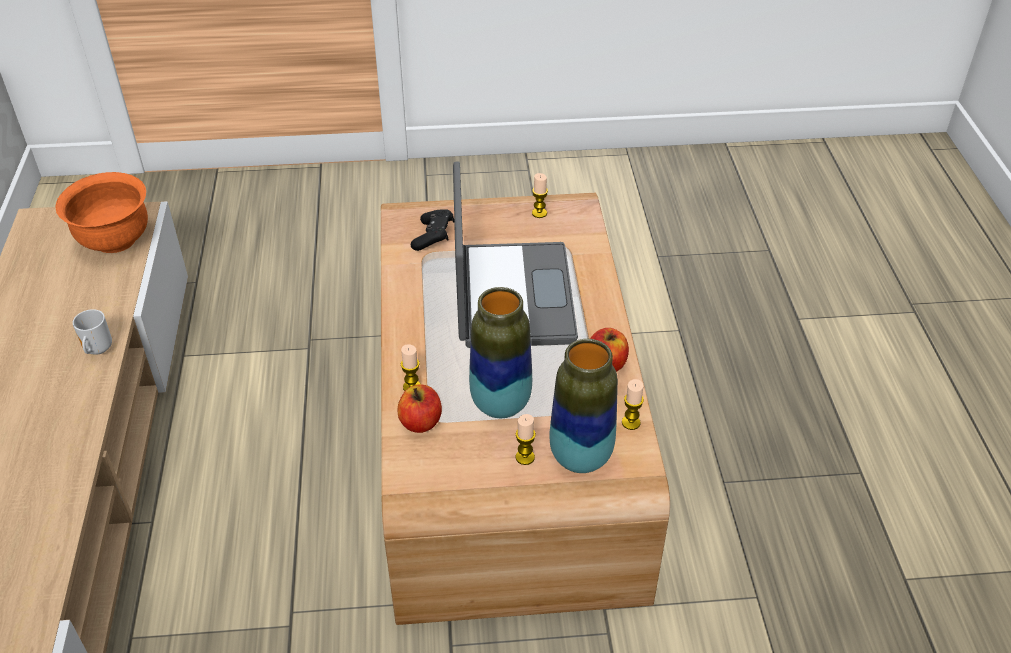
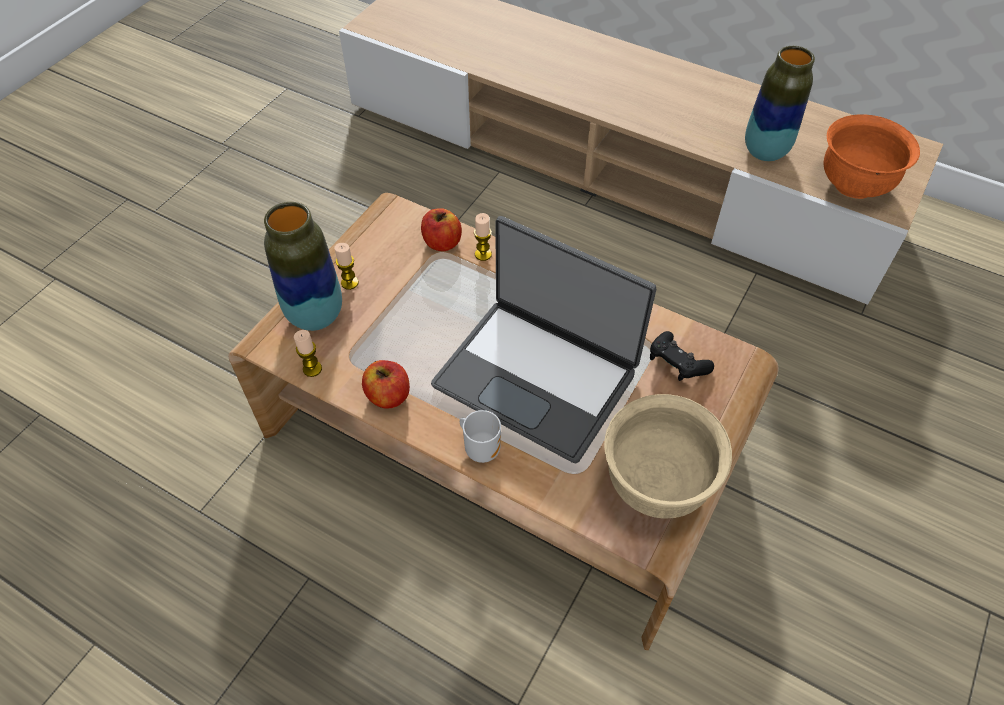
camera: 125 degrees right, 10 degrees up
(97, 350) = (703, 139): mug -> mug (481, 448)
(500, 404) = (414, 297): vase -> vase (765, 151)
(539, 213) = (656, 484): candle -> beige bowl

